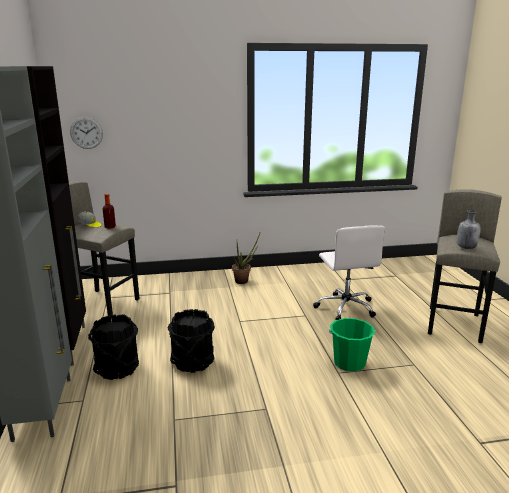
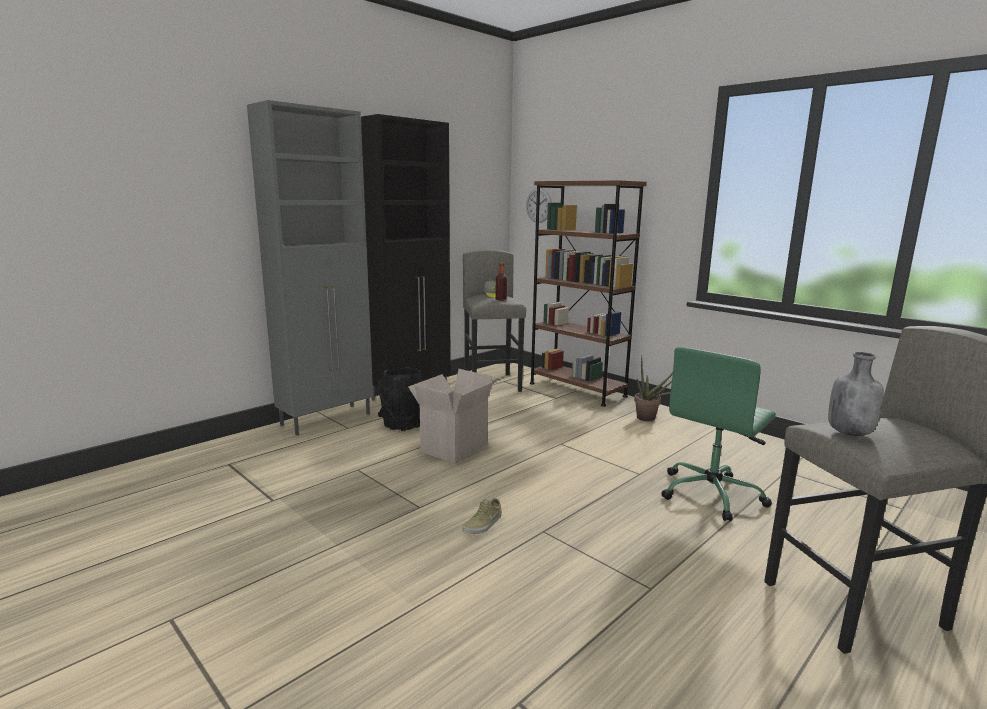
camera: 55 degrees right, 5 degrees down
(168, 281) = (577, 389): none -> brown bookcase
(193, 362) = (453, 448): black bucket -> cardboard box
(312, 391) = (483, 524): none -> beige shoe
(345, 307) = (712, 494): white office chair -> green office chair
(349, 363) = (576, 533): green bucket -> none

